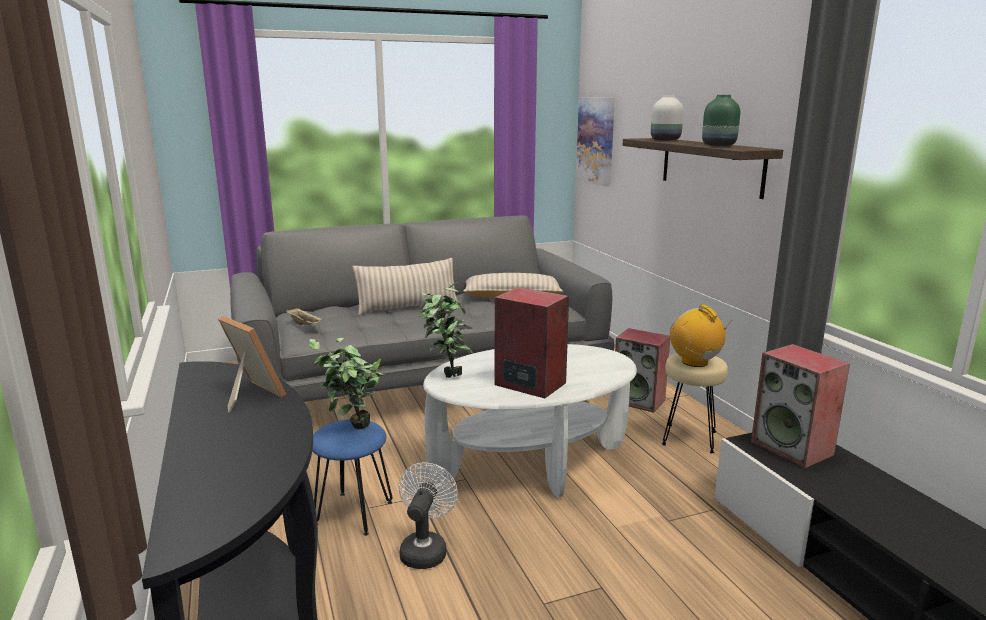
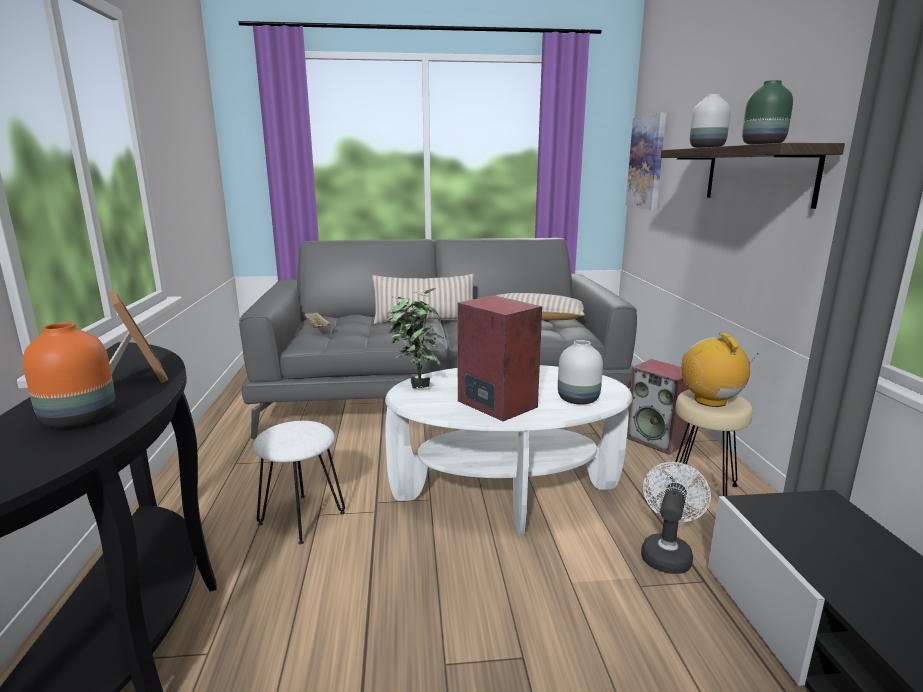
camera: 15 degrees right, 0 degrees up
(246, 436) = (77, 418): none -> orange vase
(351, 431) = (297, 432): potted plant -> none
(353, 513) = (301, 518): blue stool -> white stool
(425, 549) = (349, 570): white fan -> white fan (667, 553)
(596, 372) = (579, 399): none -> white vase
(793, 448) = (815, 522): speaker -> none

